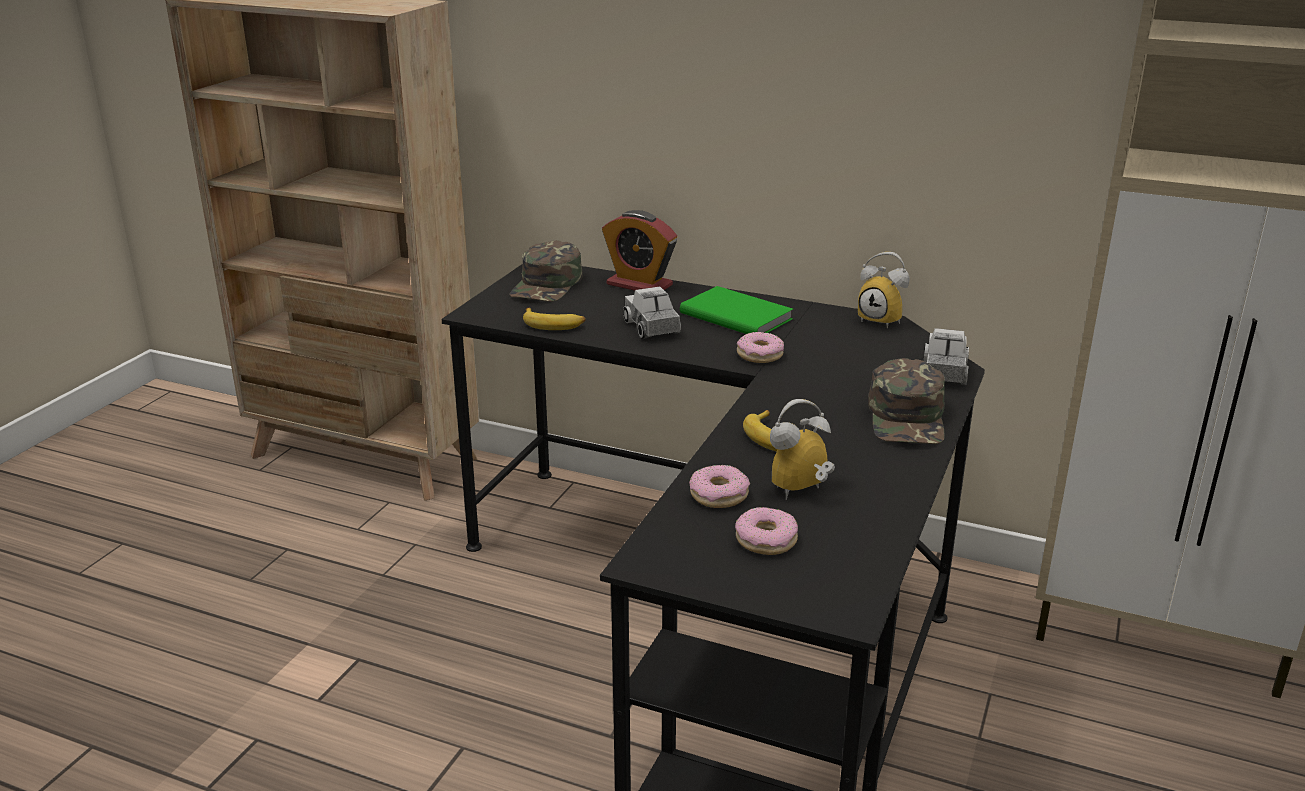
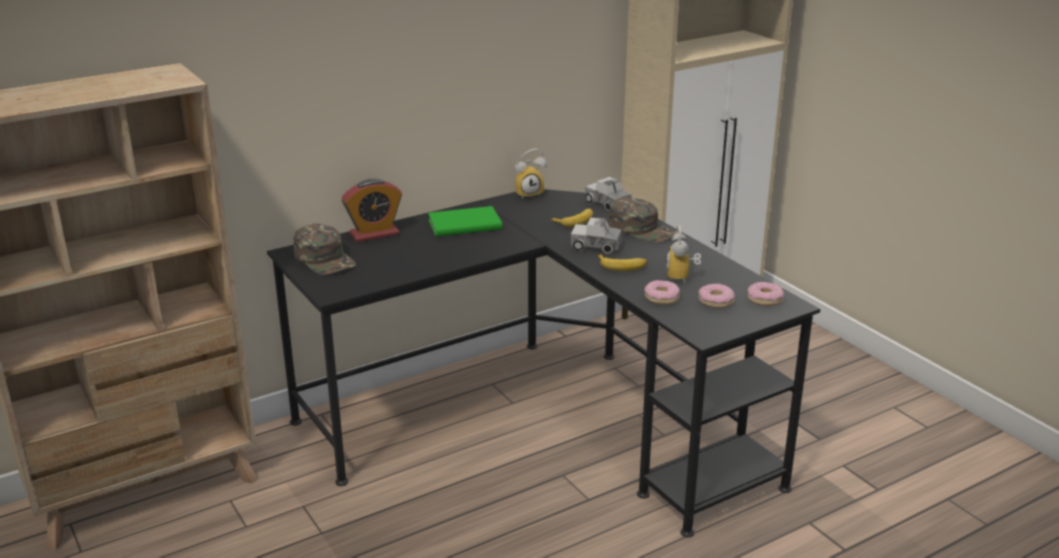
camera: 55 degrees left, 0 degrees up
(553, 324) = (391, 275): banana -> banana (575, 221)
(652, 328) = (443, 250): toy truck -> toy truck (596, 246)
(759, 355) = (523, 236): donut -> donut (764, 299)

